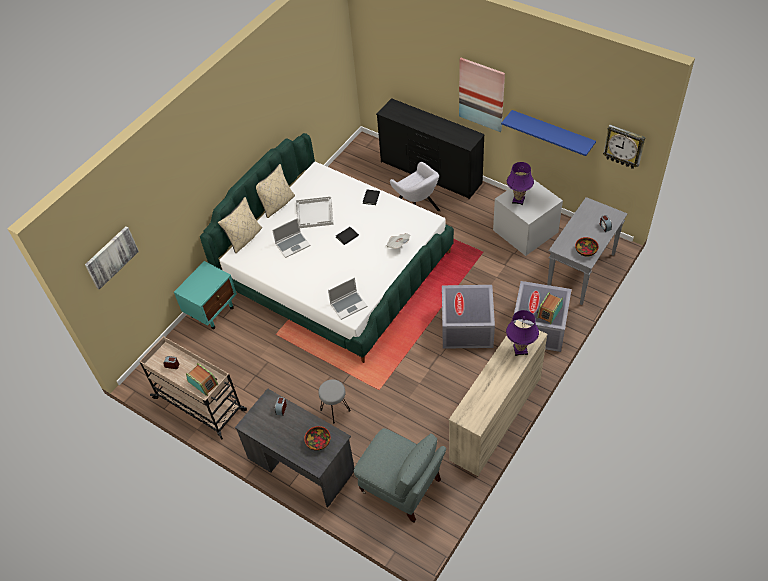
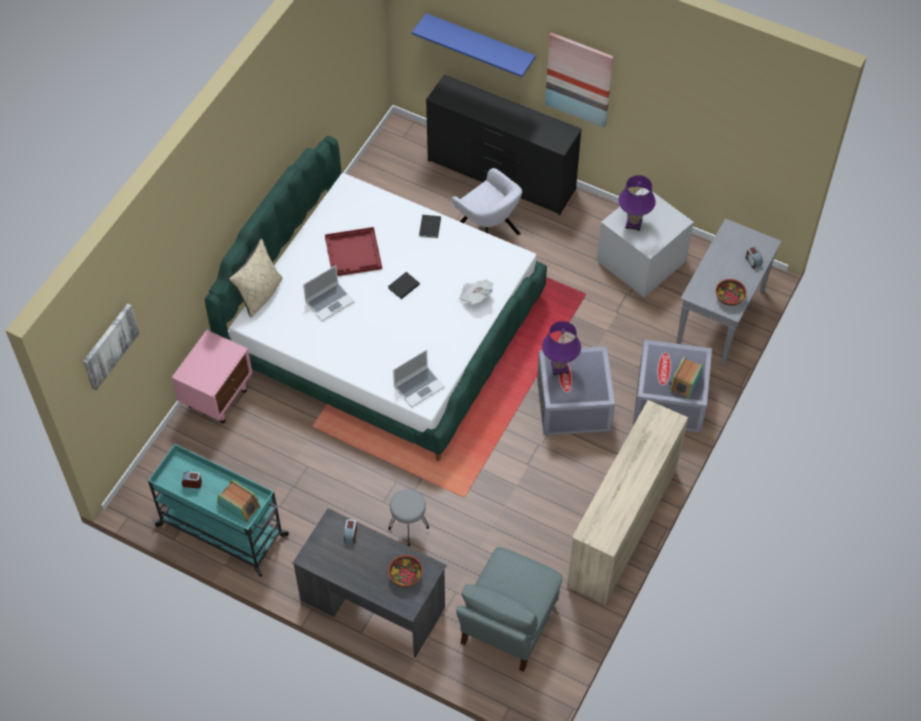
camera: 10 degrees left, 5 degrees up
(200, 405) = (223, 531): beige cart -> turquoise cart
(212, 311) = (218, 397): turquoise nightstand -> pink nightstand
(277, 204) = (298, 241): beige pillow -> none
(315, 213) = (354, 253): white tray -> red tray
(401, 486) = (508, 624): grey armchair -> grey armchair turned 90 degrees clockwise
(520, 350) = (655, 440): purple table lamp -> purple table lamp (559, 367)
(552, 132) = (678, 132): blue shelf -> blue shelf (480, 43)
(624, 146) = (776, 155): wall clock -> none

